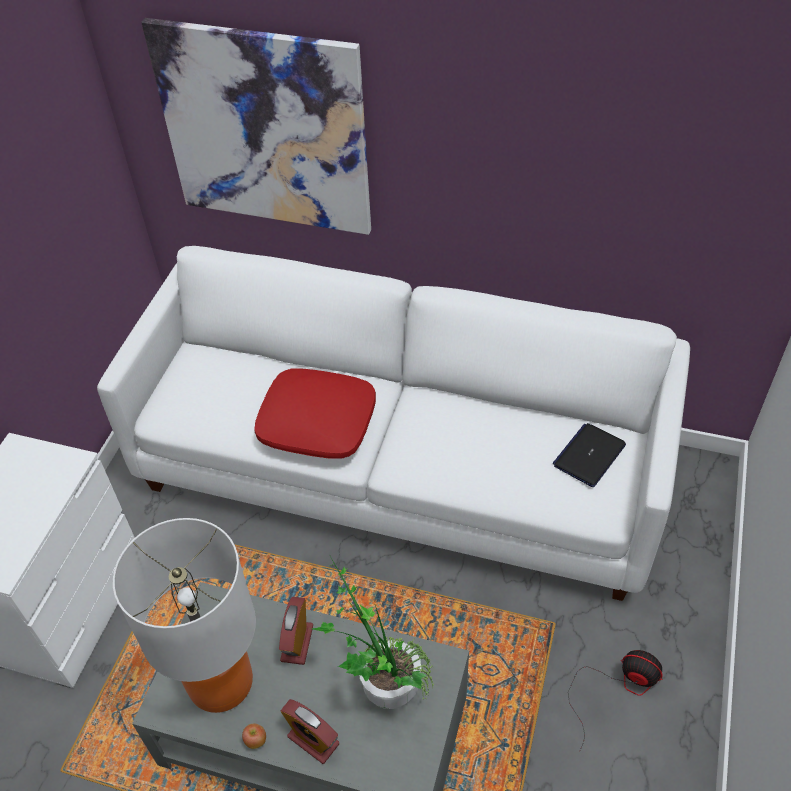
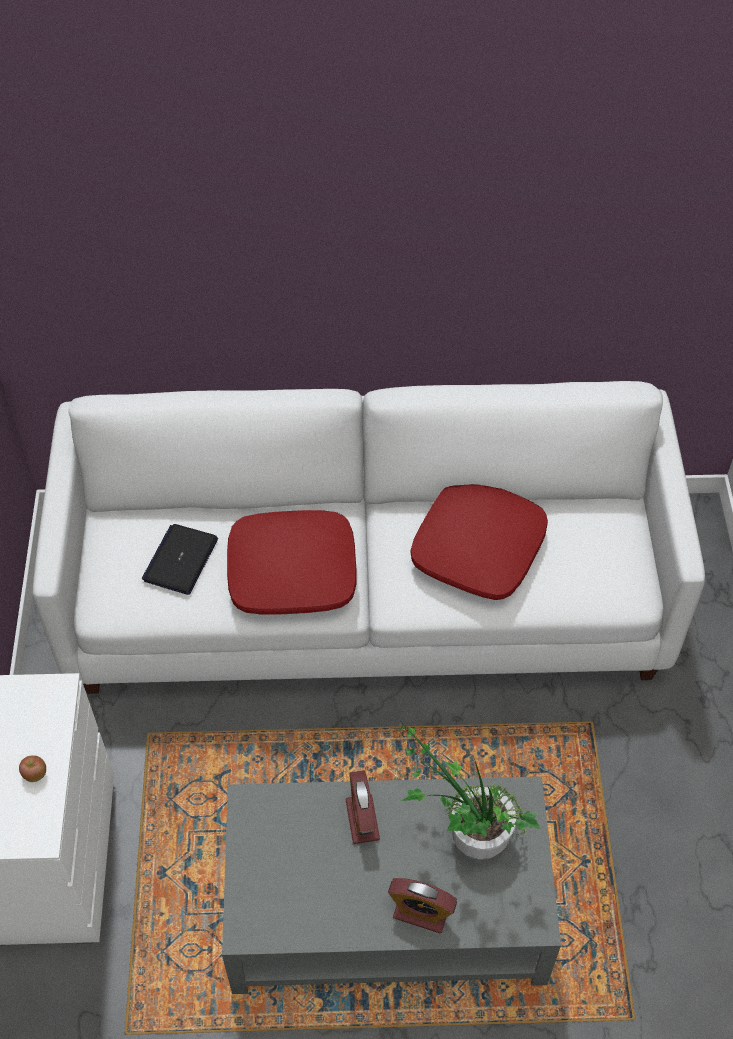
camera: 20 degrees left, 5 degrees up
(221, 682) = (299, 884): table lamp -> none
(256, 740) = (362, 931): apple -> apple (35, 774)
(265, 130) = (167, 252): picture -> none
(480, 439) = (477, 548): none -> red pillow
(589, 455) = (596, 538): laptop -> laptop (180, 559)
(618, 687) = (676, 770): fan -> none

